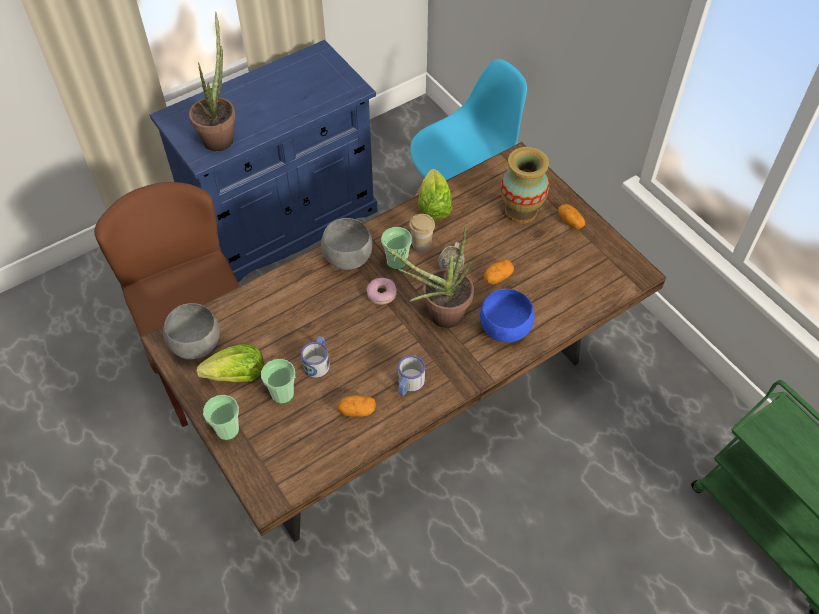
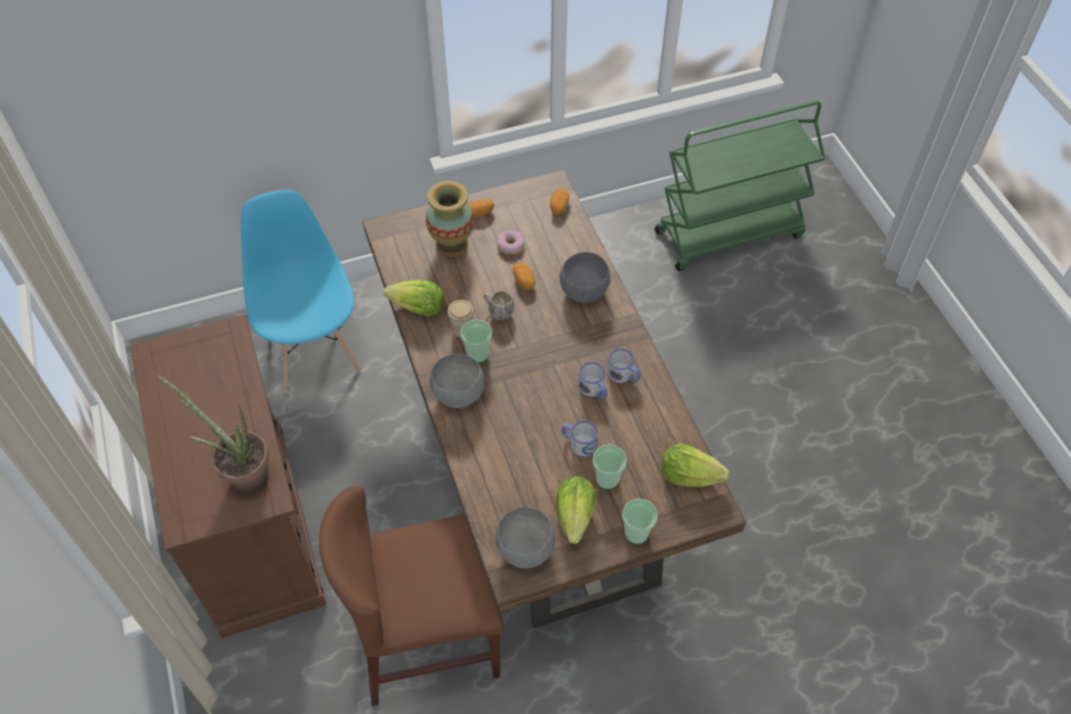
camera: 75 degrees left, 0 degrees up
(283, 223) = (254, 526): blue cabinet -> brown cabinet
(302, 465) = (689, 476): none -> lettuce
(357, 410) = (641, 421): potato -> potato (559, 207)
(381, 294) = (513, 375): donut -> donut (511, 245)
(383, 362) = (594, 390): none -> mug
(439, 316) = (554, 336): potted plant -> none
(504, 330) = (585, 292): blue bowl -> grey bowl

